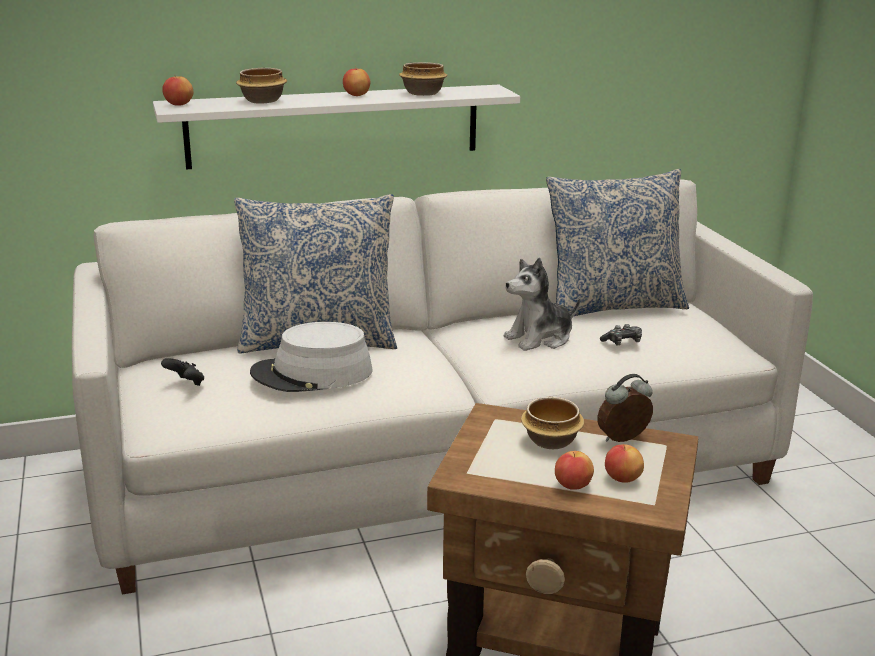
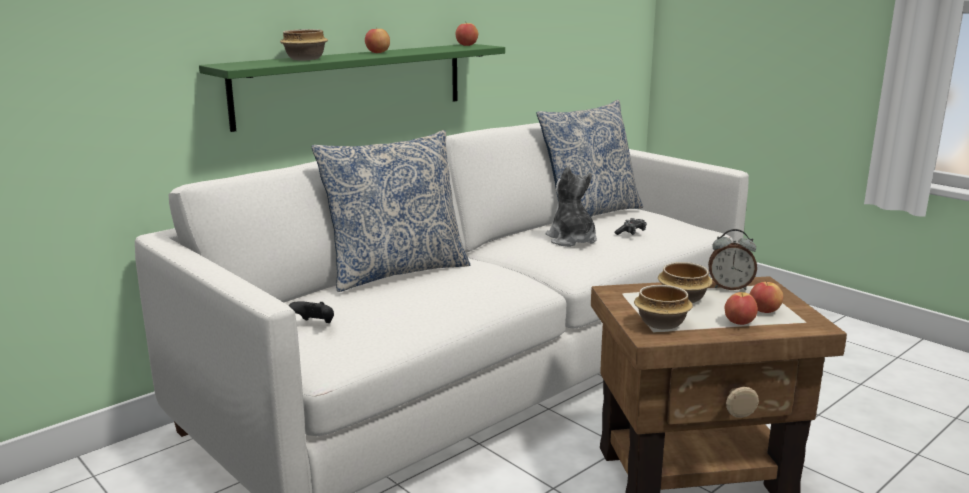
camera: 25 degrees left, 5 degrees down
(178, 104) = (232, 64): apple -> apple (466, 45)
(312, 373) = (427, 293): grey hat -> none
(334, 126) = (353, 84): white shelf -> green shelf
(422, 93) = (428, 49): bowl -> bowl (661, 324)
(540, 338) = (571, 240): plush toy -> plush toy turned 120 degrees clockwise
(624, 440) = (730, 287): alarm clock -> alarm clock turned 120 degrees counterclockwise

